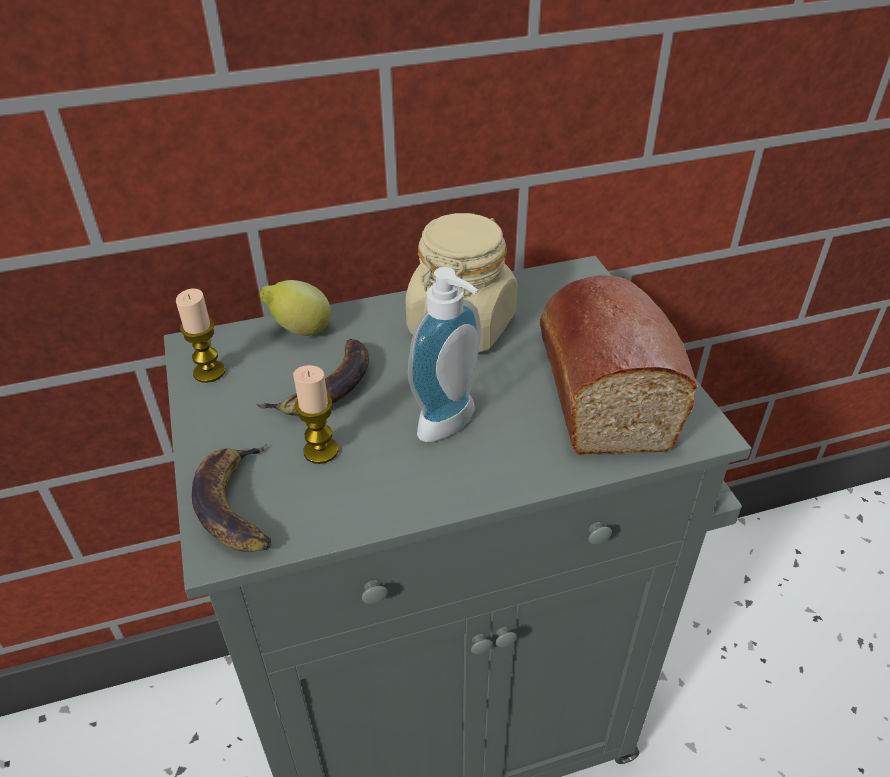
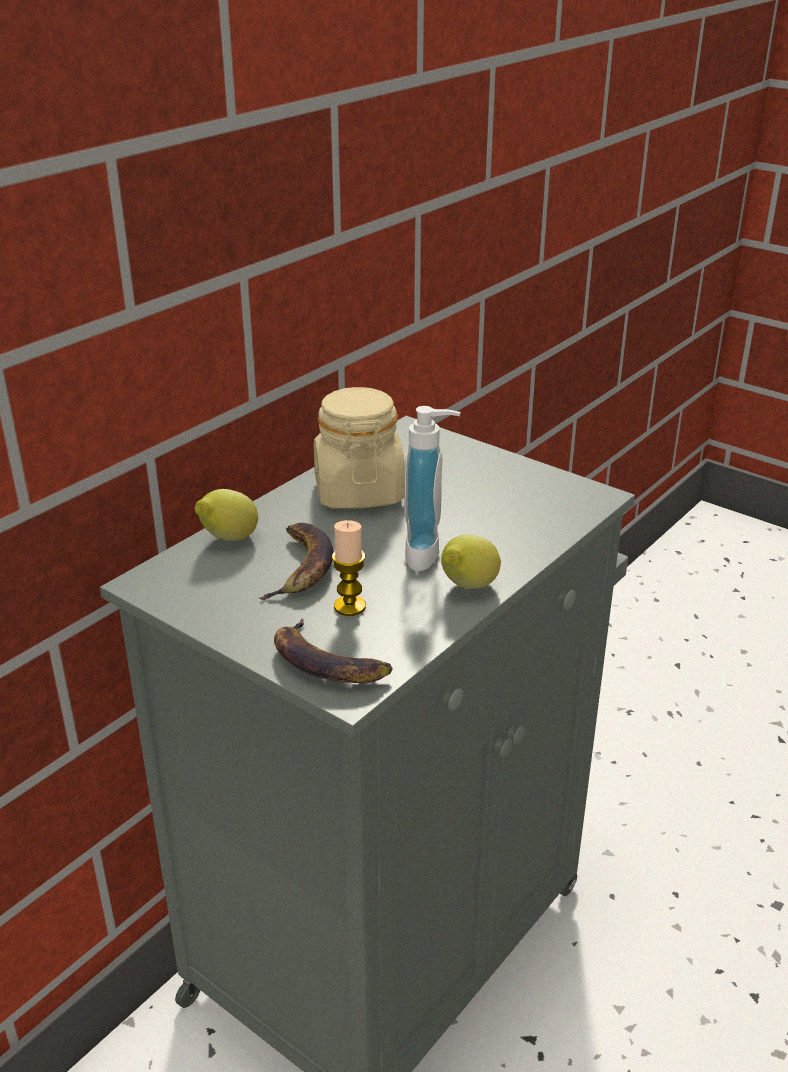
camera: 35 degrees left, 10 degrees down
(209, 372) = (184, 594): candle -> none
(447, 484) = (467, 588): none -> lemon
(599, 384) = (503, 493): bread -> none

